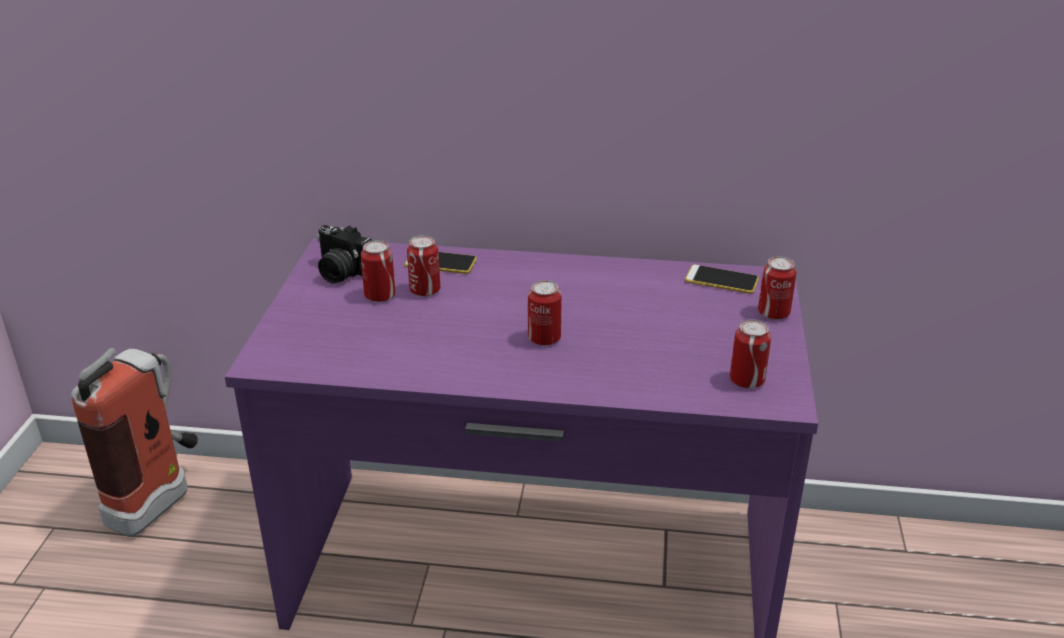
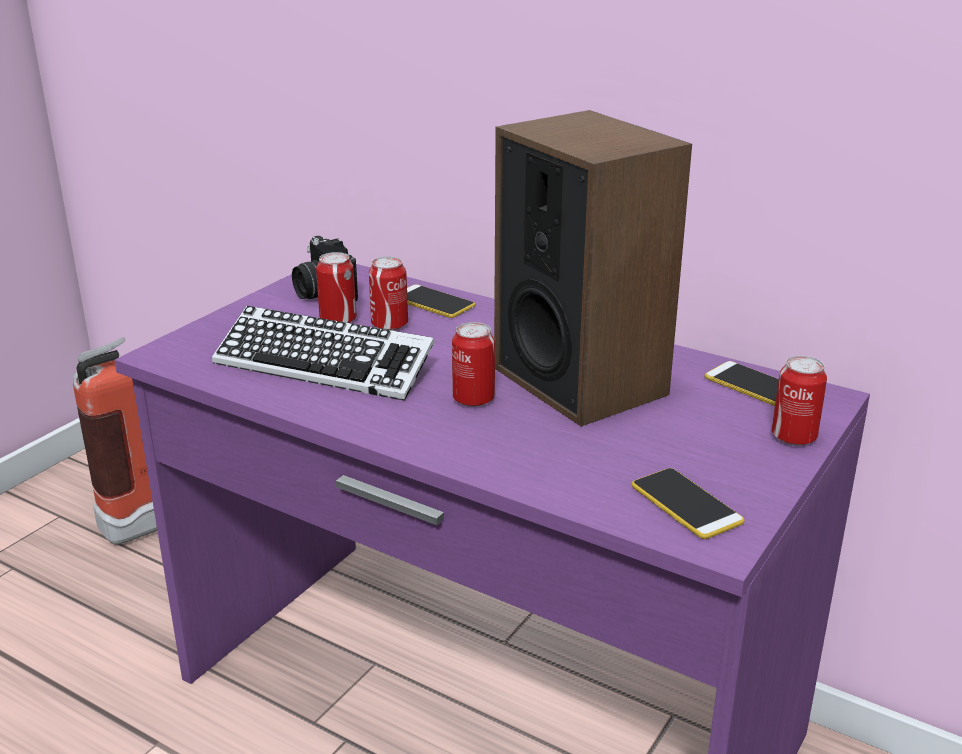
camera: 25 degrees right, 5 degrees down
(406, 338) = (324, 365): none -> keyboard
(605, 304) = (580, 380): none -> speaker
(746, 380) = (686, 504): can -> phone

